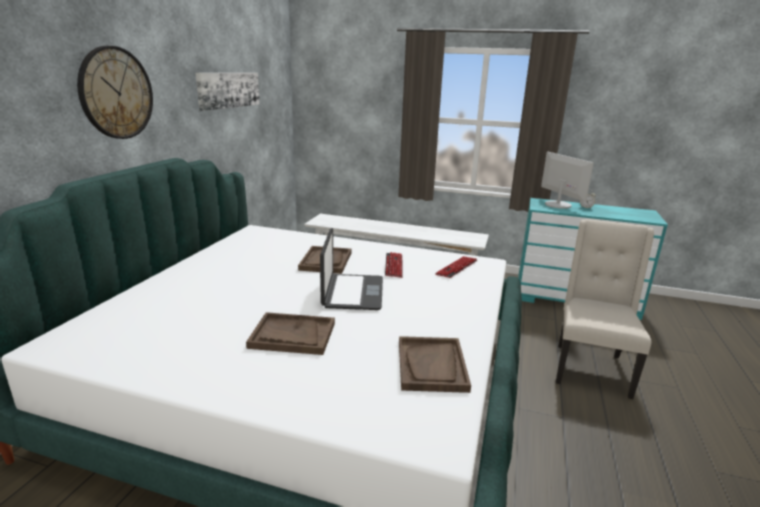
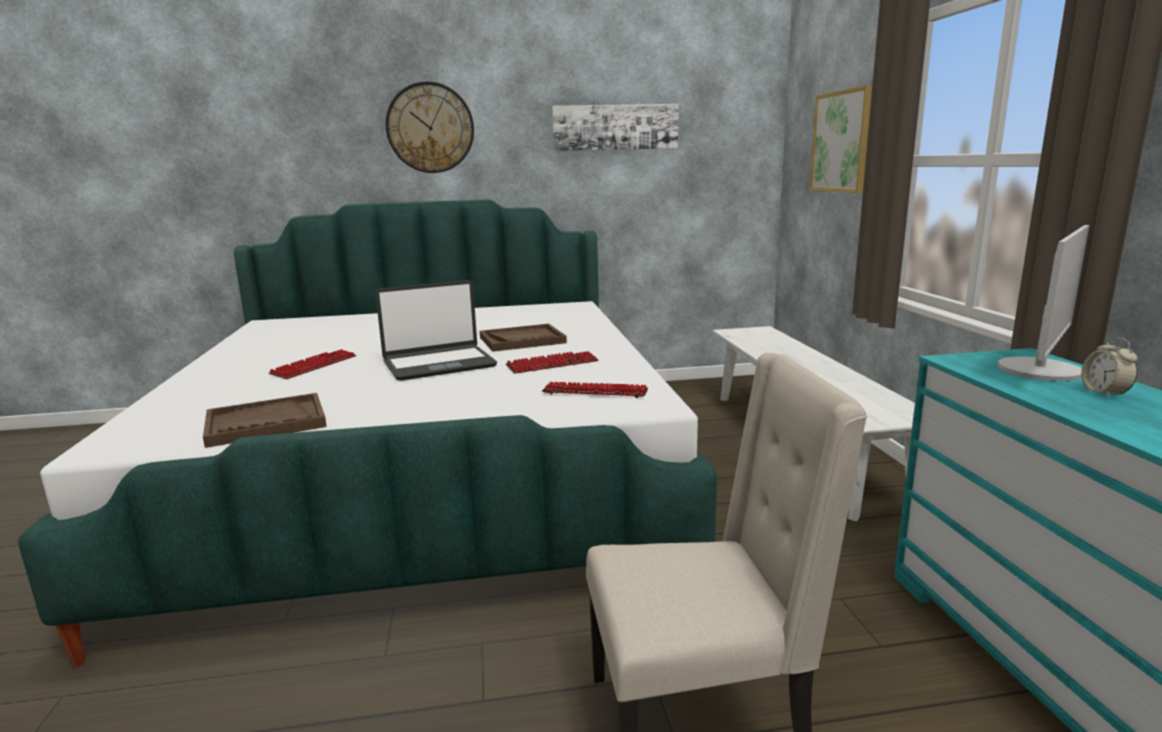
camera: 65 degrees right, 5 degrees down
(292, 335) = (314, 366): brown tray -> keyboard
(362, 104) = (842, 141): none -> picture

